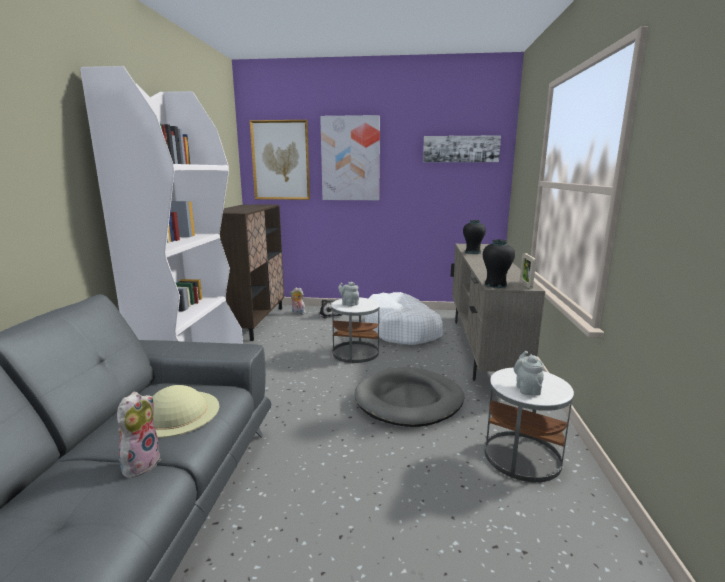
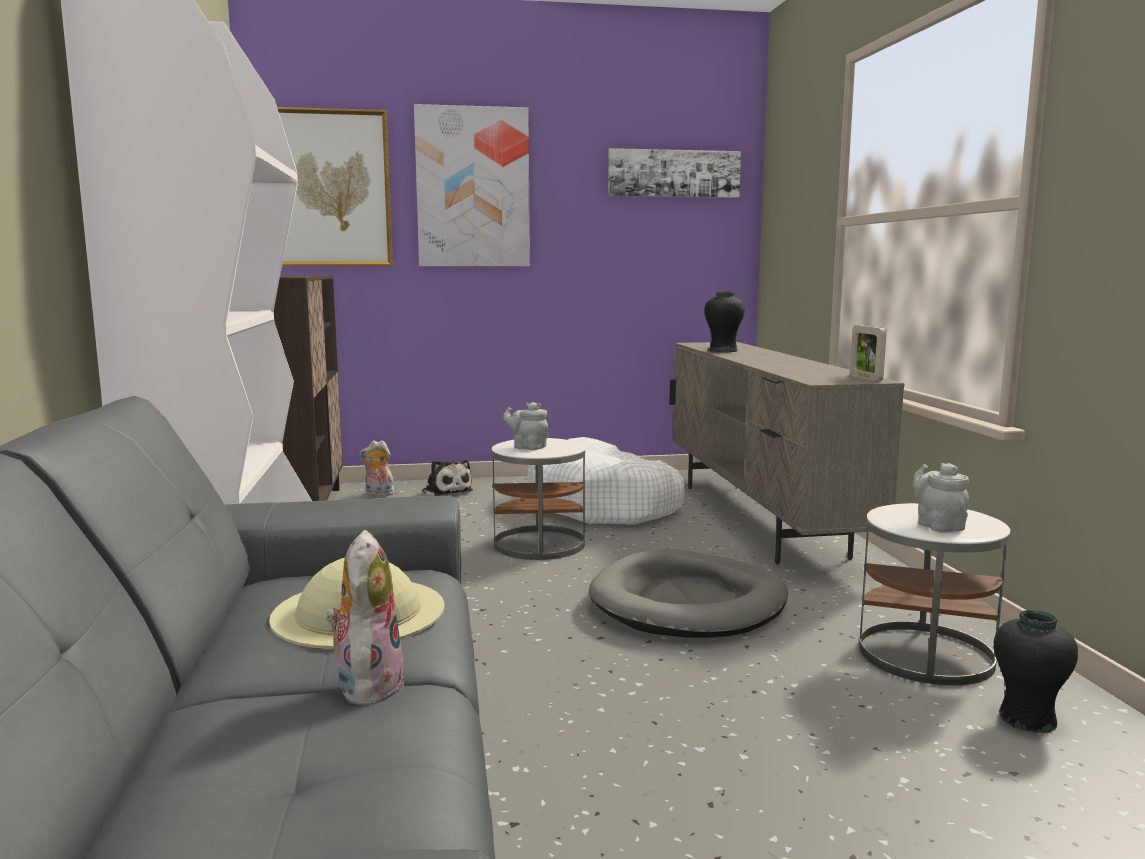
camera: 15 degrees left, 5 degrees down
(495, 285) = (819, 380): black vase -> black vase (1026, 719)

